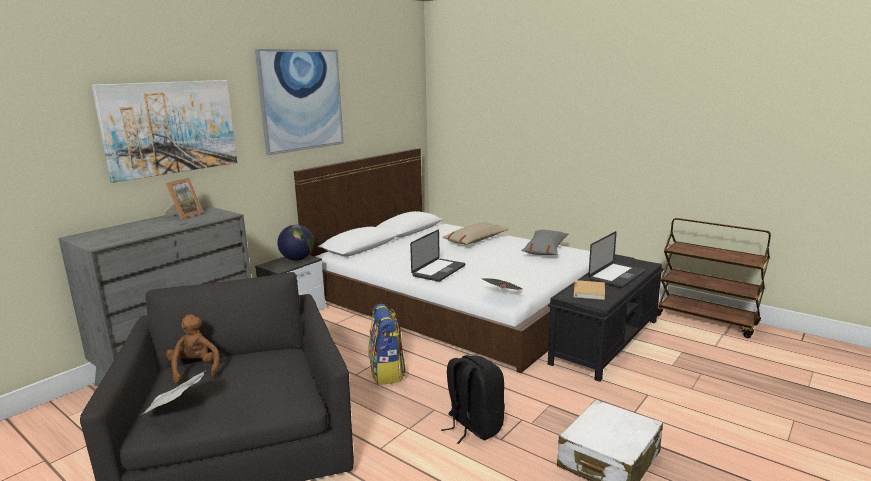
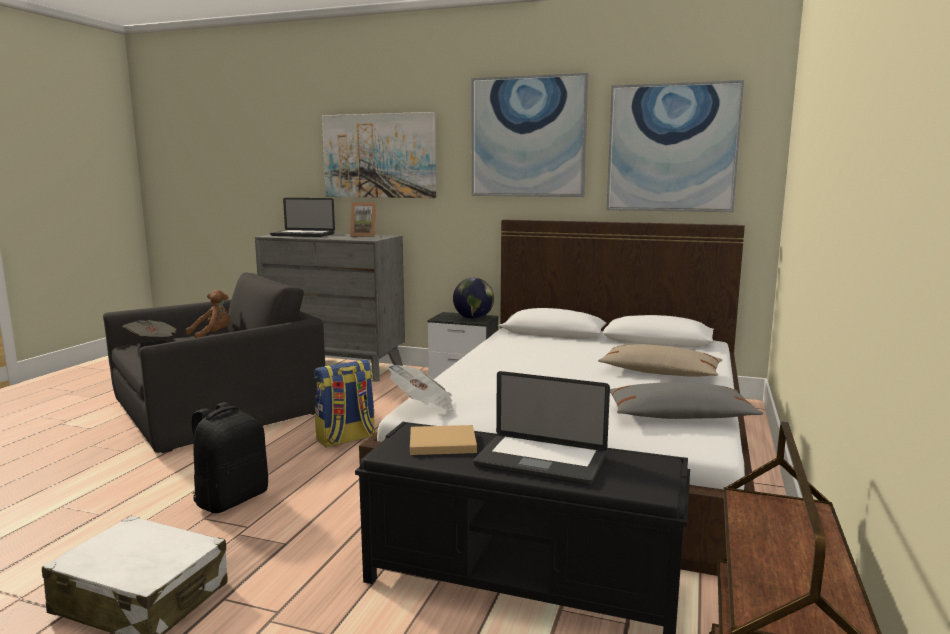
camera: 70 degrees right, 5 degrees down
(382, 103) = (672, 148): none -> picture
(439, 271) = (495, 369): laptop -> laptop (303, 235)

